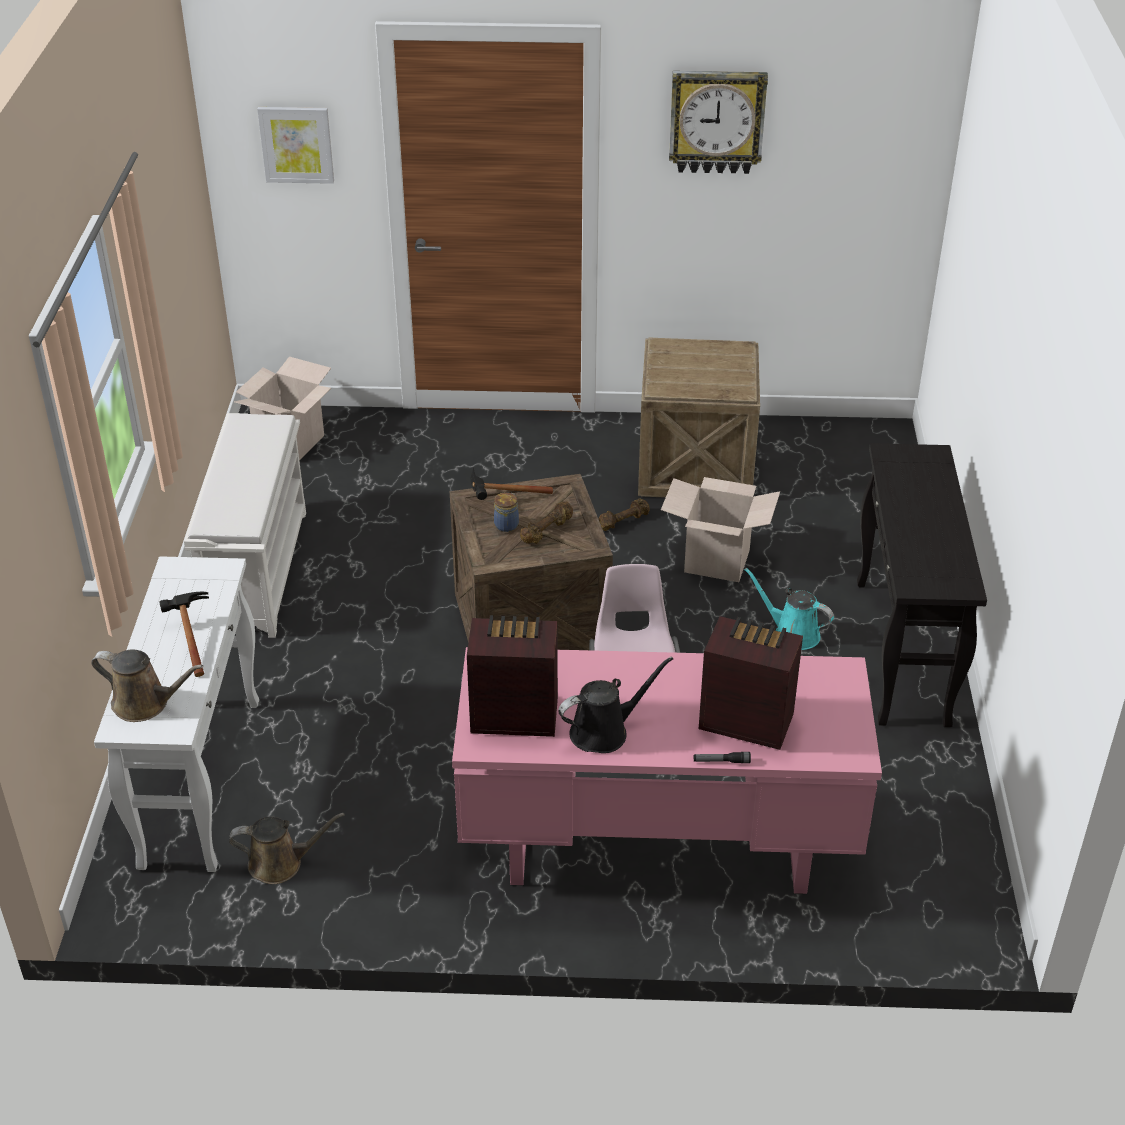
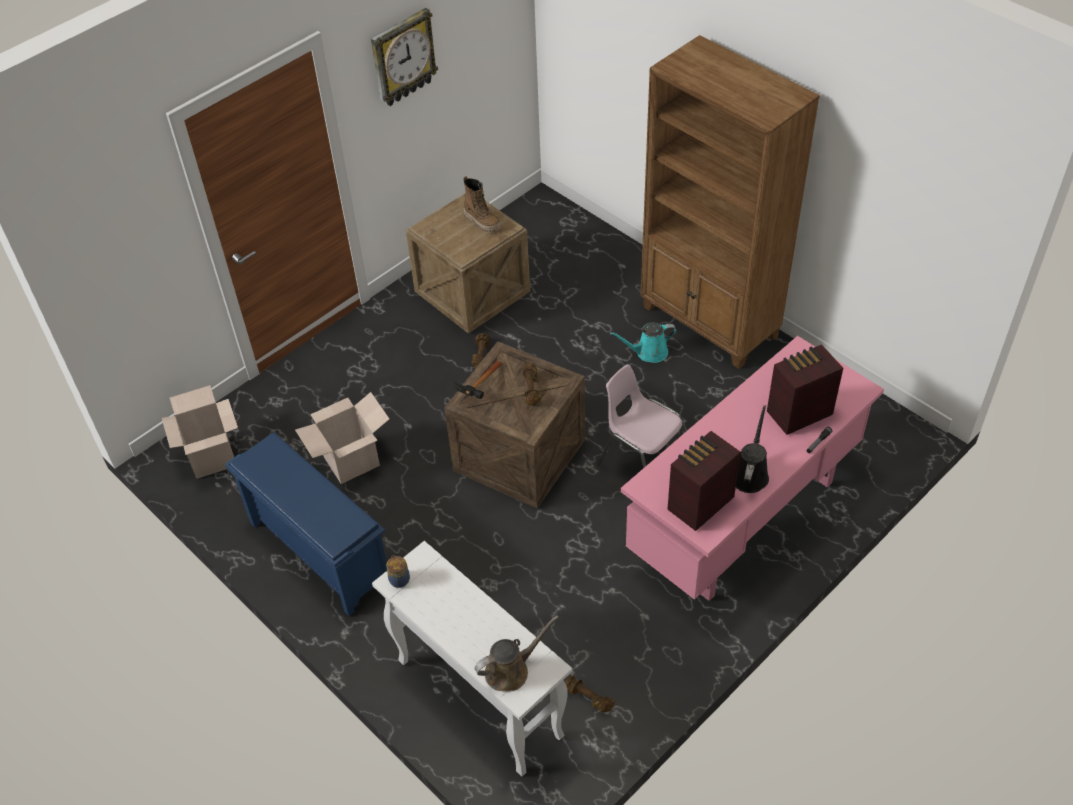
camera: 45 degrees left, 10 degrees up
(189, 638) = (471, 613): hammer -> none
(257, 570) = (317, 552): white shoe rack -> blue shoe rack
(281, 863) = (588, 698): brown watering can -> brown dumbbell
(296, 144) = (131, 239): picture -> none
(507, 524) = (505, 402): jar -> jar (399, 579)
(716, 561) = (559, 340): cardboard box -> cardboard box (351, 461)
(724, 373) = (482, 222): none -> boot
(902, 653) = (709, 322): black console table -> brown bookcase

